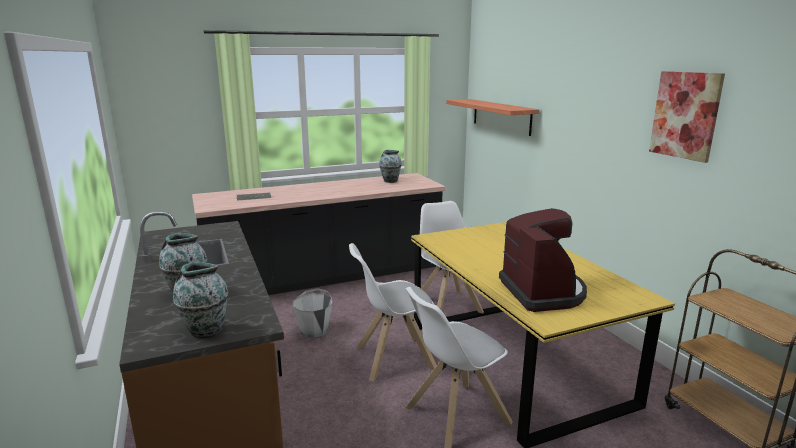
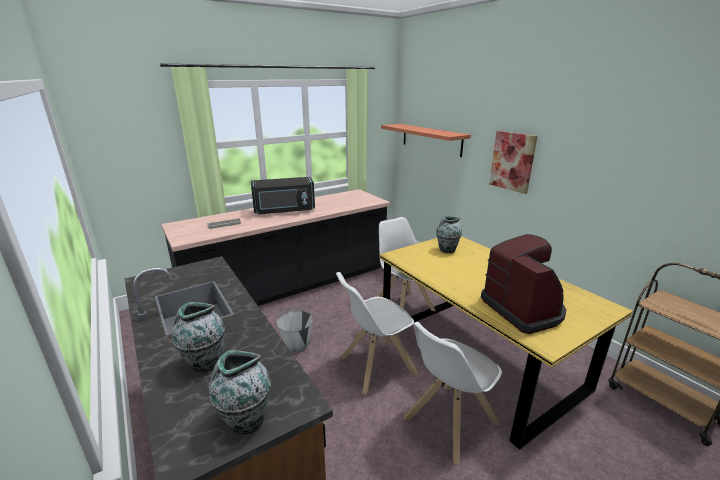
camera: 10 degrees left, 5 degrees up
(322, 188) = (284, 210): none -> black microwave
(390, 181) = (340, 199): vase -> vase (446, 250)
(685, 115) = (624, 144): picture -> picture (512, 161)

